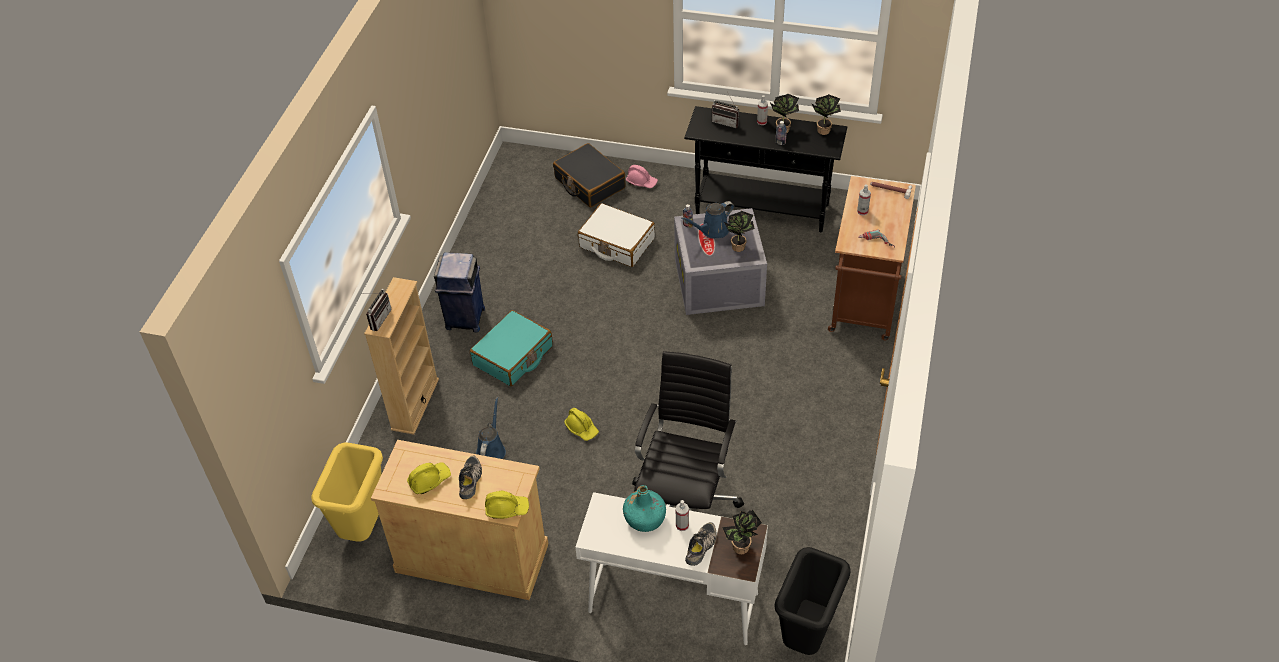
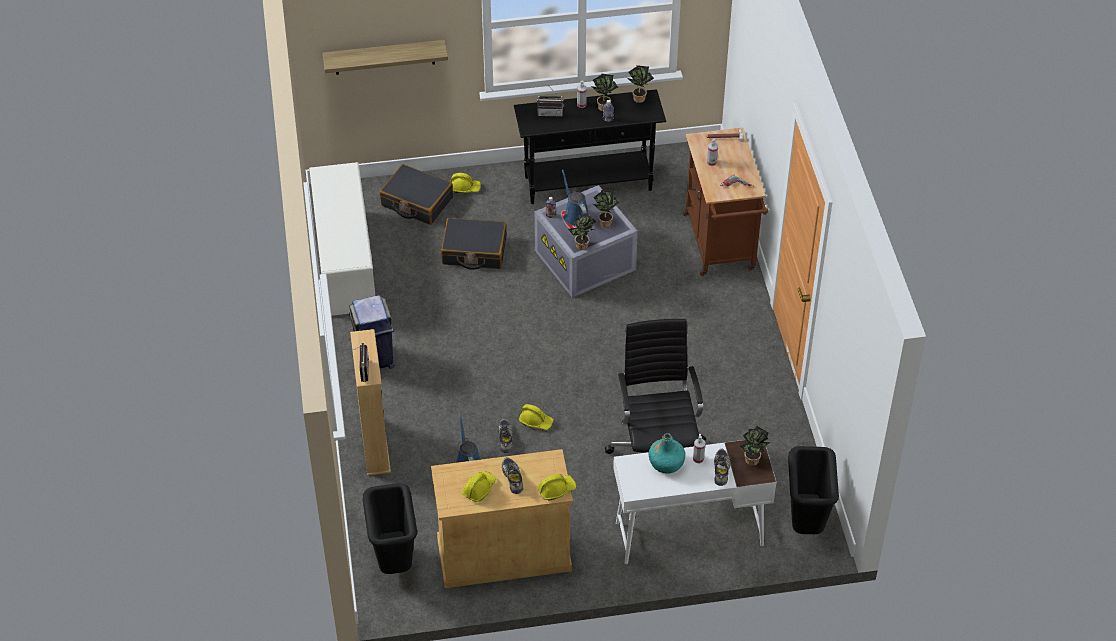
camera: 25 degrees left, 0 degrees up
(364, 527) = (394, 561): yellow trash can -> black trash can
(492, 221) = (345, 263): none -> white shoe rack
(513, 356) = (439, 378): turquoise suitcase -> none
(543, 436) = (506, 438): none -> shoe
(573, 25) = (384, 57): none -> shelf
(616, 243) = (474, 251): white suitcase -> black suitcase
(641, 182) = (465, 188): pink hard hat -> yellow hard hat
(702, 264) = (582, 247): none -> potted plant
(712, 230) = (575, 215): blue watering can -> blue watering can turned 120 degrees clockwise

